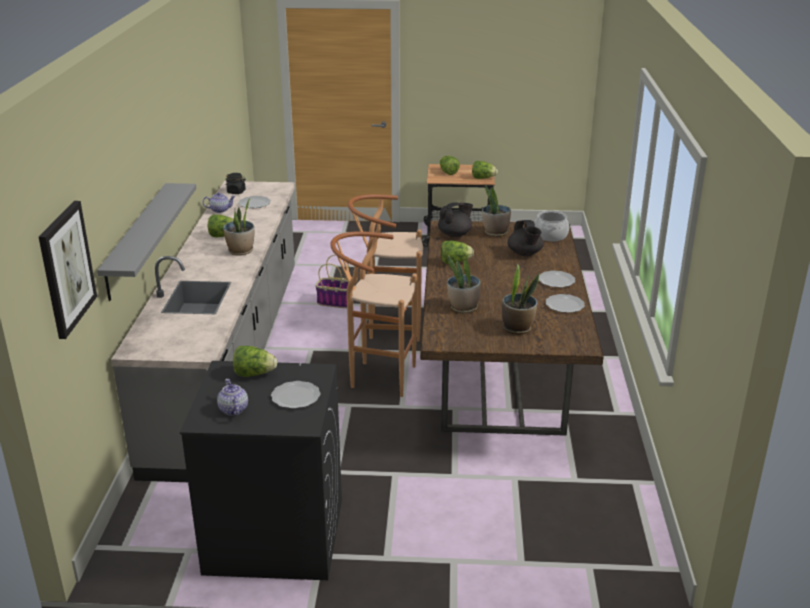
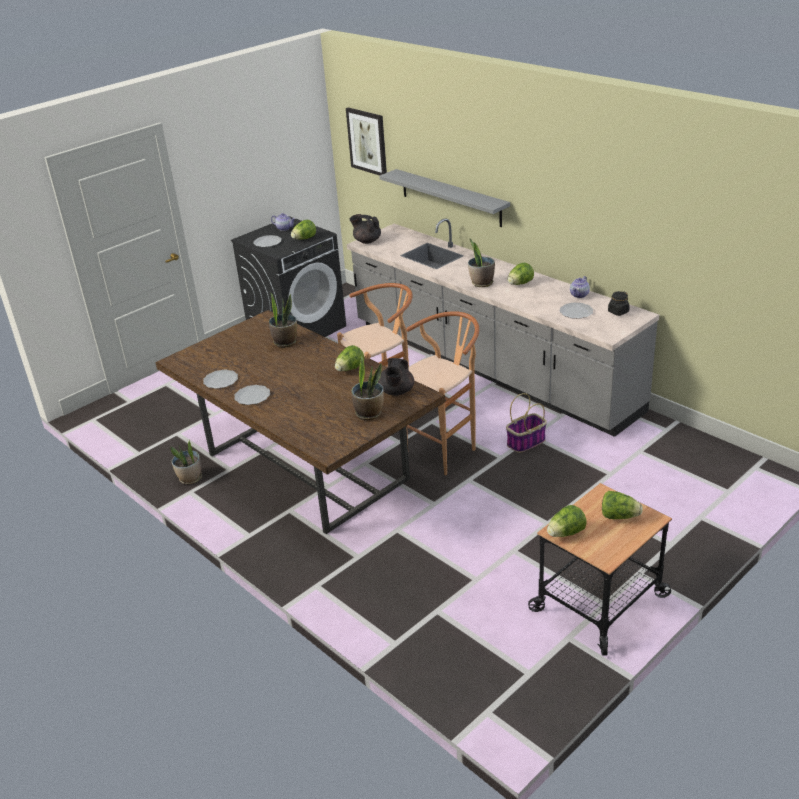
camera: 135 degrees right, 5 degrees up
(517, 328) = (231, 349): potted plant -> potted plant (190, 478)
(525, 254) = (311, 407): black teapot -> black teapot (367, 241)
(550, 236) = (319, 439): cooking pot -> none

